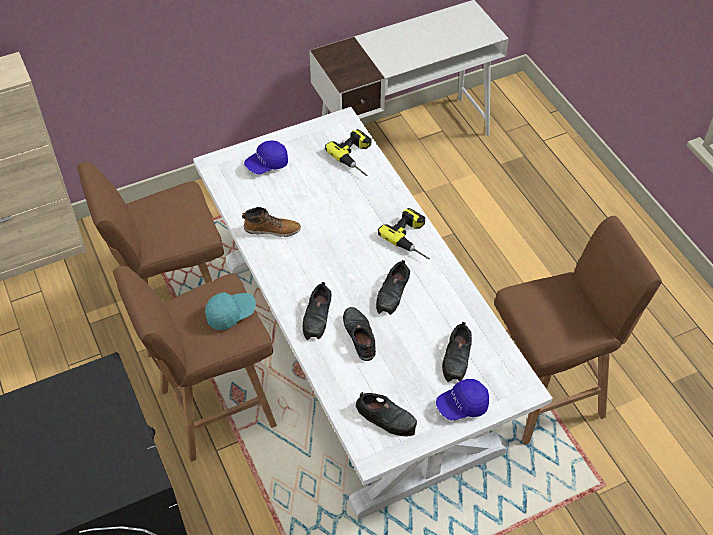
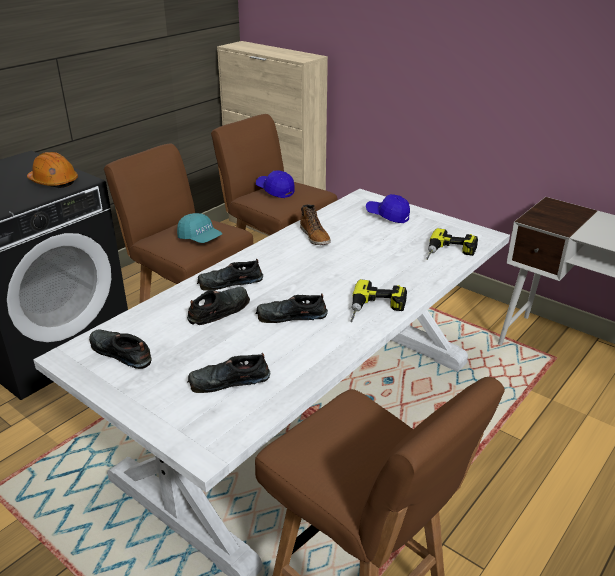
camera: 65 degrees right, 20 degrees down
(89, 399) = (54, 182): none -> orange hard hat
(387, 417) = (120, 353): black shoe -> black shoe turned 120 degrees clockwise
(462, 405) = (157, 402): blue cap -> blue cap (275, 191)

